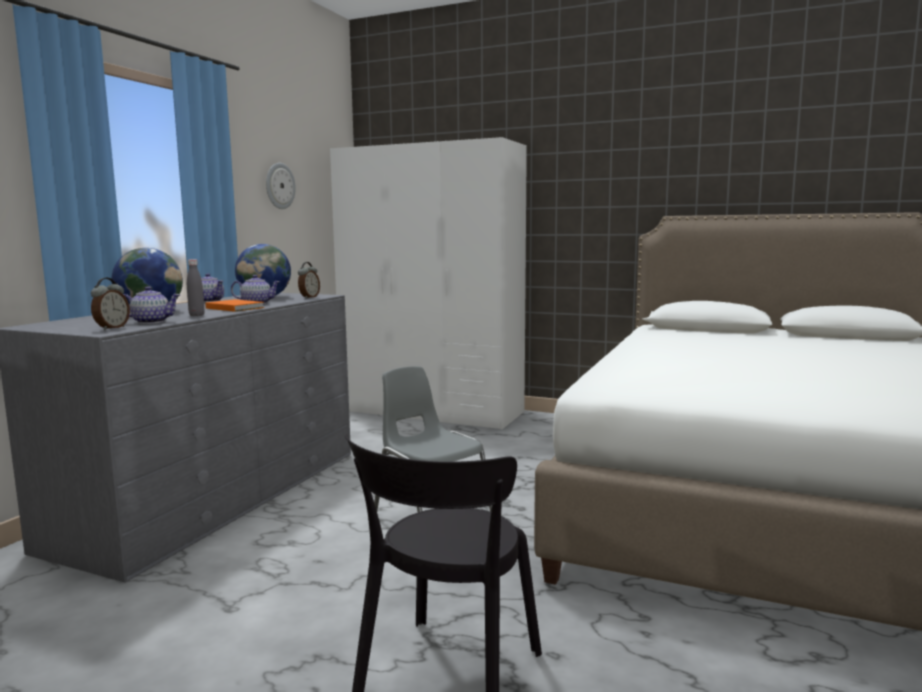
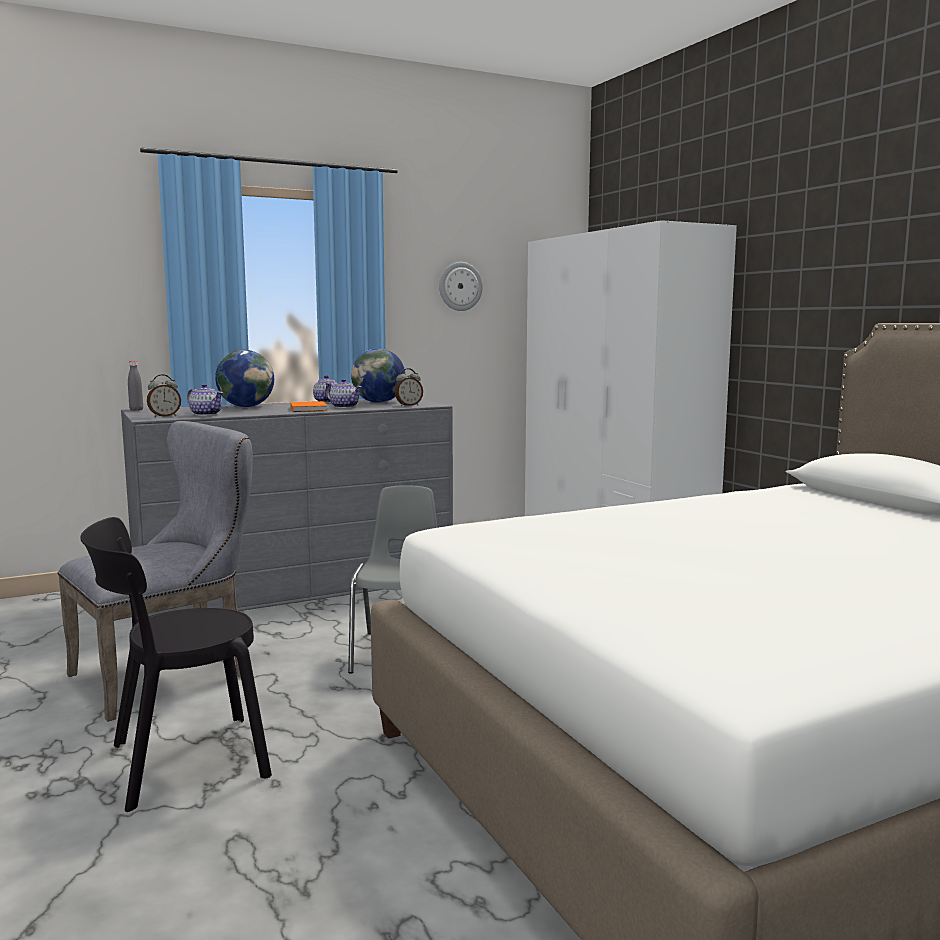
camera: 40 degrees right, 0 degrees up
(196, 315) = (255, 412): grey bottle -> grey bottle (136, 410)
(263, 614) = (171, 674): none -> grey chair

